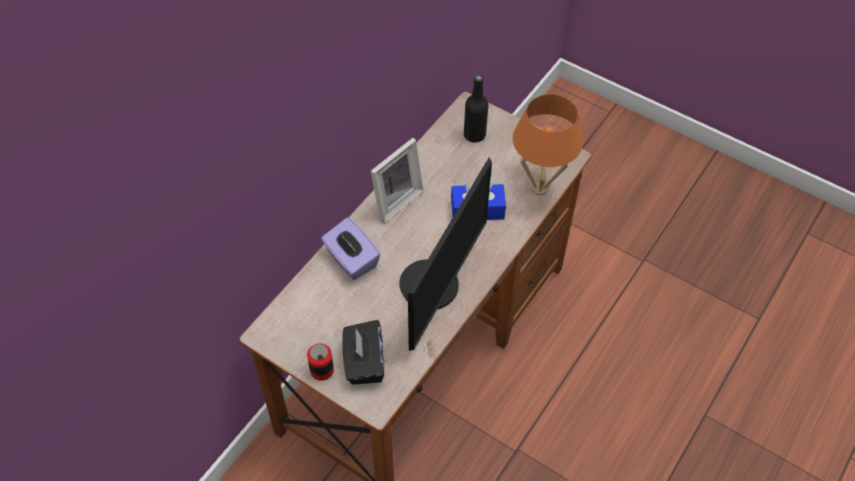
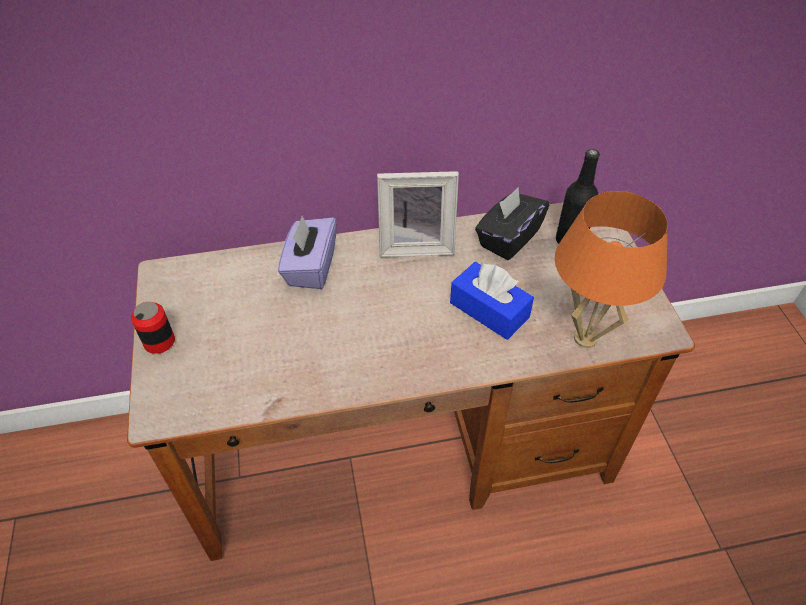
camera: 45 degrees right, 5 degrees down
(364, 363) = (200, 366): black tissue box -> black tissue box (508, 238)
(436, 287) = (354, 352): monitor -> none

